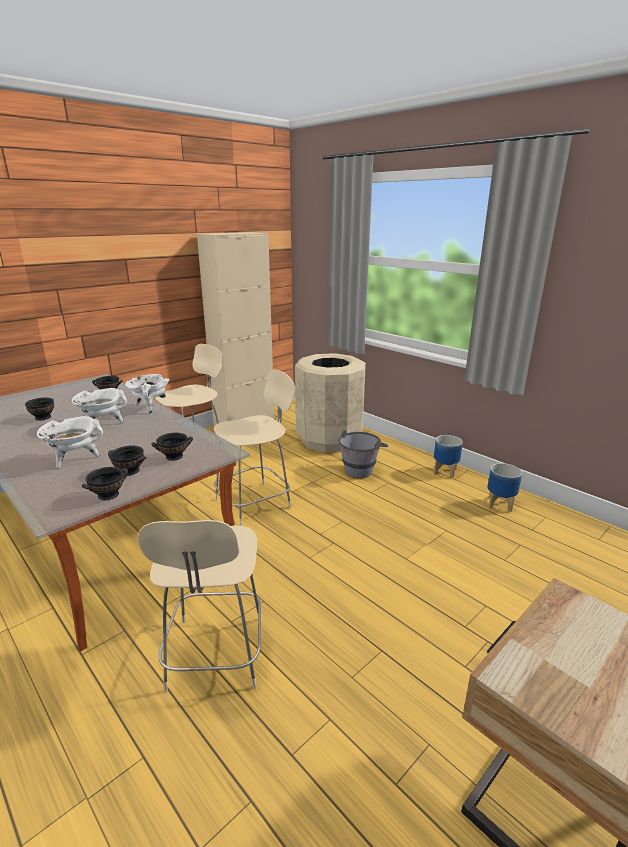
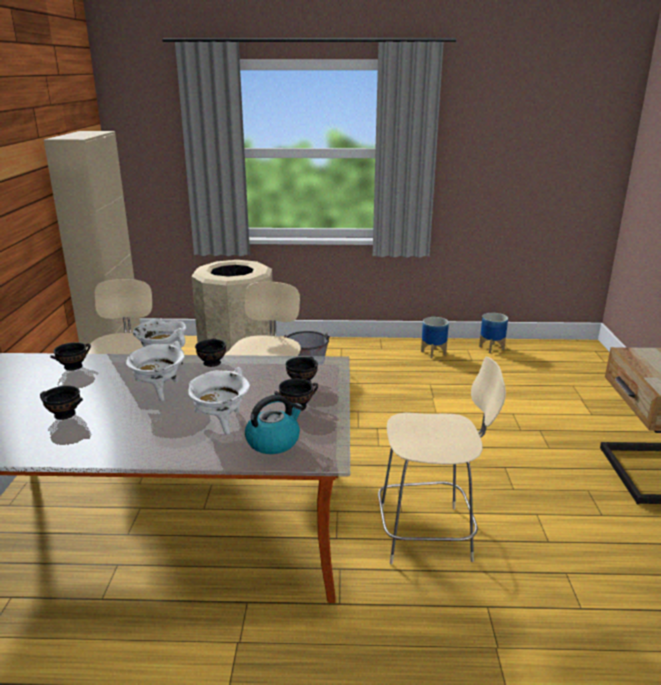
camera: 45 degrees left, 0 degrees up
(62, 487) = (273, 441): none -> kettle
(109, 495) = (328, 425): black bowl -> black bowl (212, 363)
(215, 656) = (428, 534): beige chair -> beige chair turned 45 degrees counterclockwise
(445, 471) = (367, 346): planter -> planter (491, 348)

